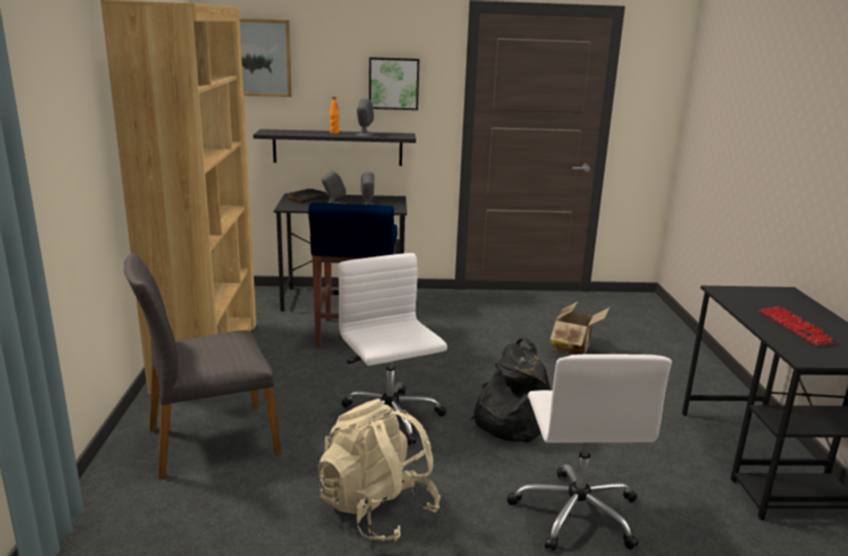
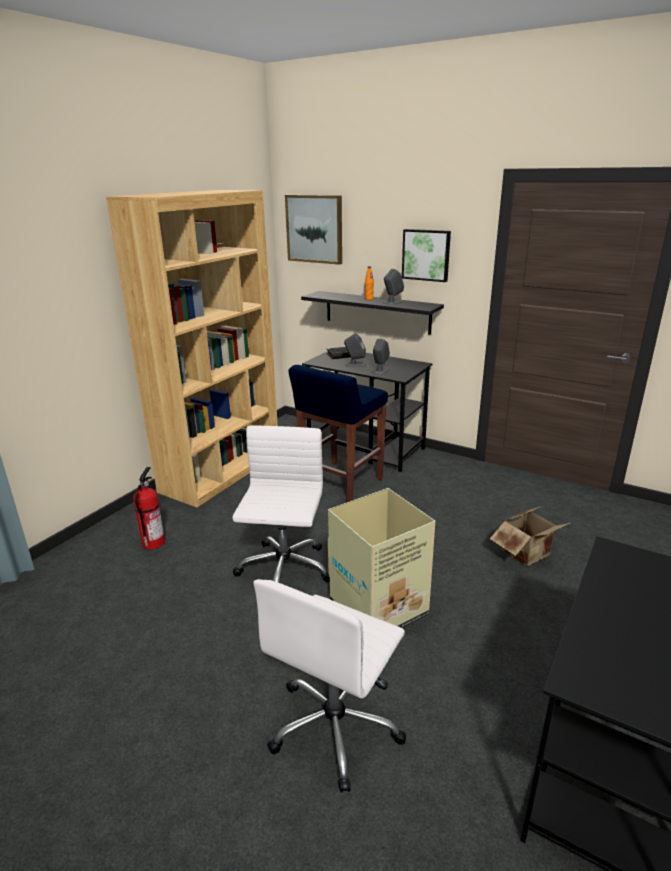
camera: 35 degrees right, 5 degrees up
(210, 440) = (153, 542): grey chair -> fire extinguisher
(377, 509) = (190, 645): beige backpack -> none
(510, 420) = (380, 608): black backpack -> cardboard box
(795, 328) = (636, 635): keyboard -> none

